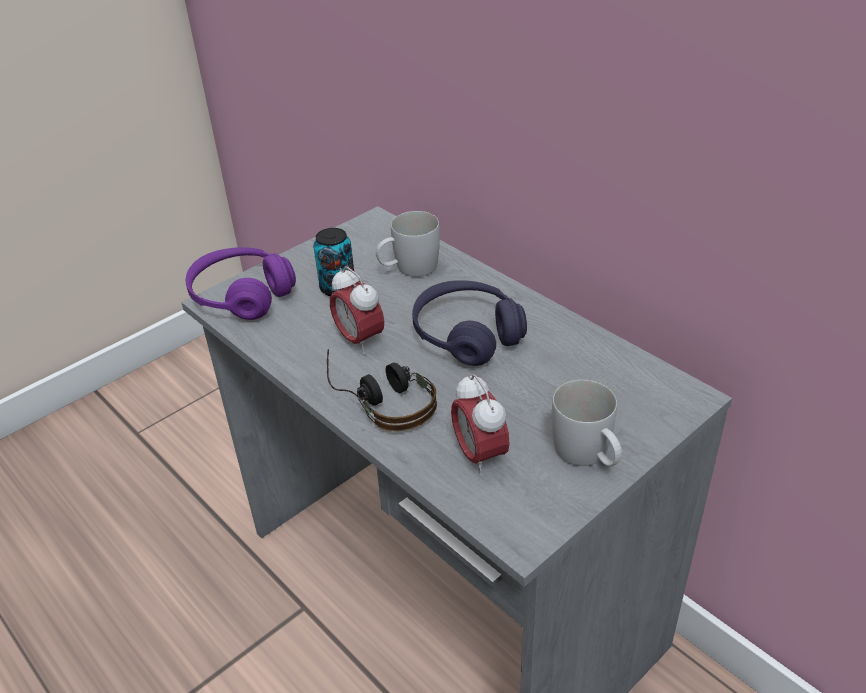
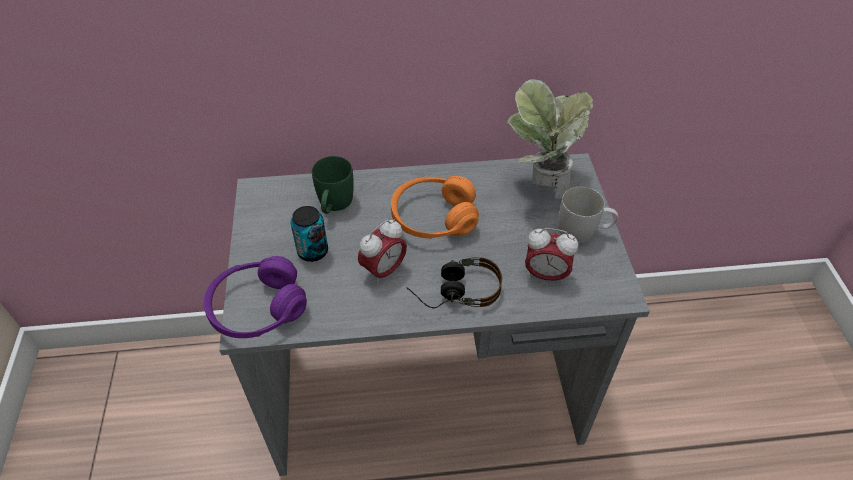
camera: 55 degrees left, 10 degrees up
(359, 340) = (384, 271): alarm clock -> alarm clock turned 45 degrees counterclockwise
(408, 269) = (334, 205): white mug -> green mug
(467, 335) = (434, 218): purple headphones -> orange headphones
(617, 384) = (539, 185): none -> potted plant

